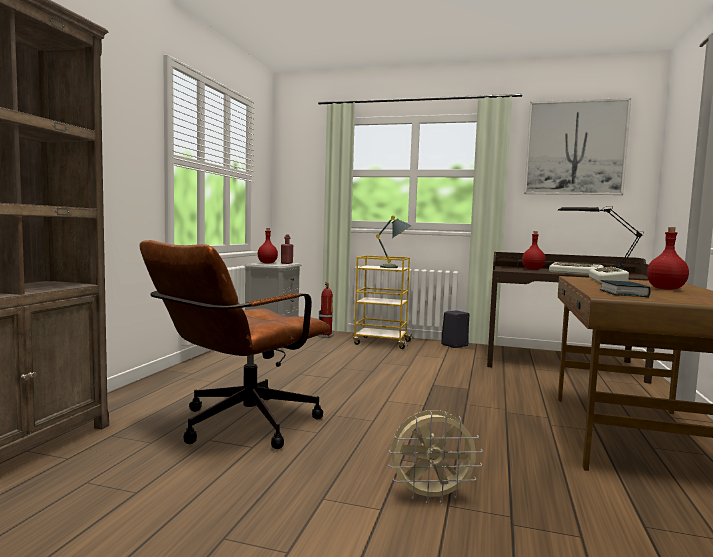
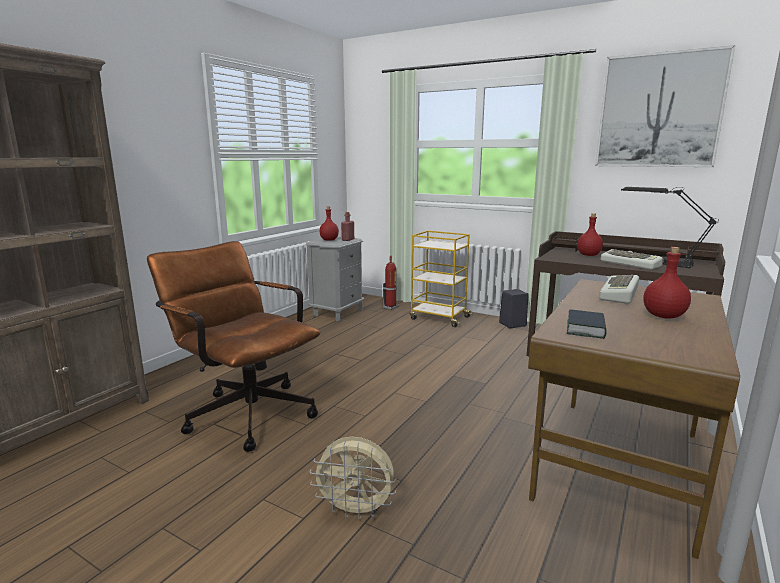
camera: 15 degrees right, 10 degrees up
(238, 426) = (245, 411): brown office chair -> brown office chair turned 75 degrees clockwise
(395, 267) = (452, 245): grey table lamp -> none

